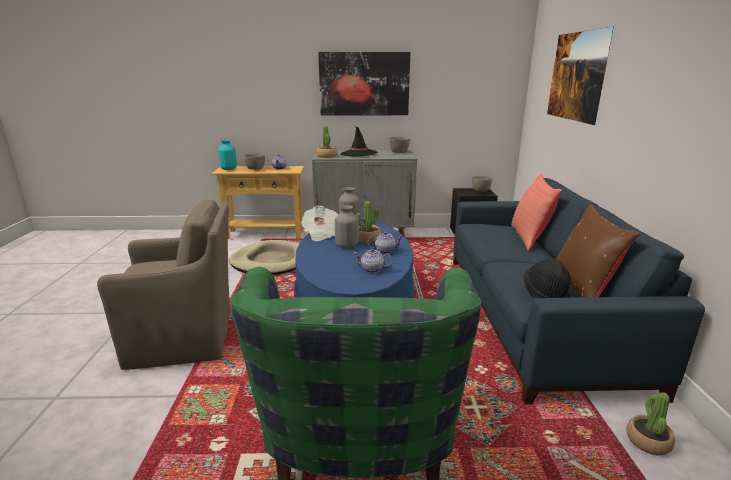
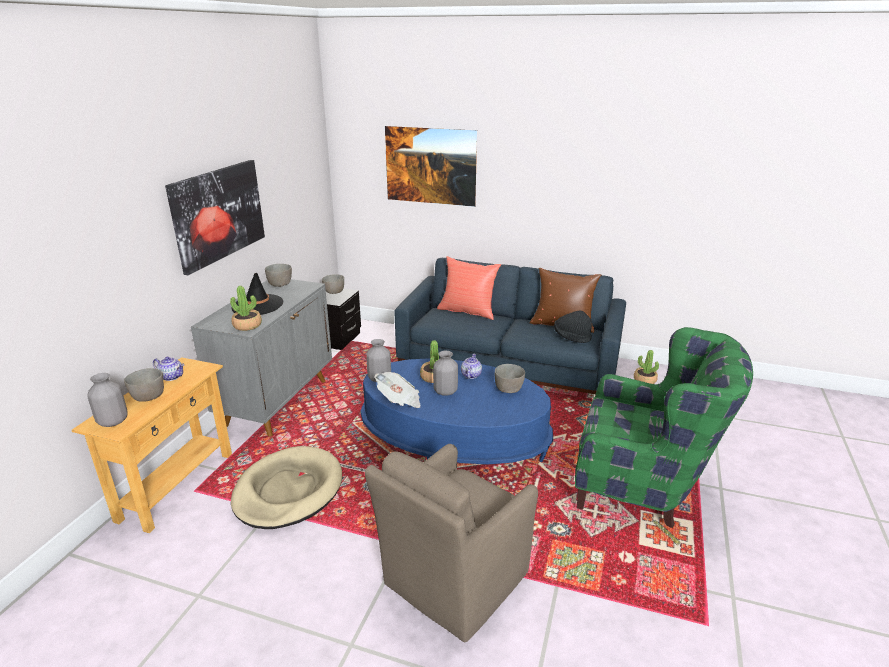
camera: 70 degrees left, 5 degrees up
(186, 339) = (453, 581): brown armchair -> brown armchair turned 150 degrees counterclockwise
(229, 169) = (113, 421): turquoise vase -> grey vase
(372, 270) = (509, 389): teapot -> grey bowl

